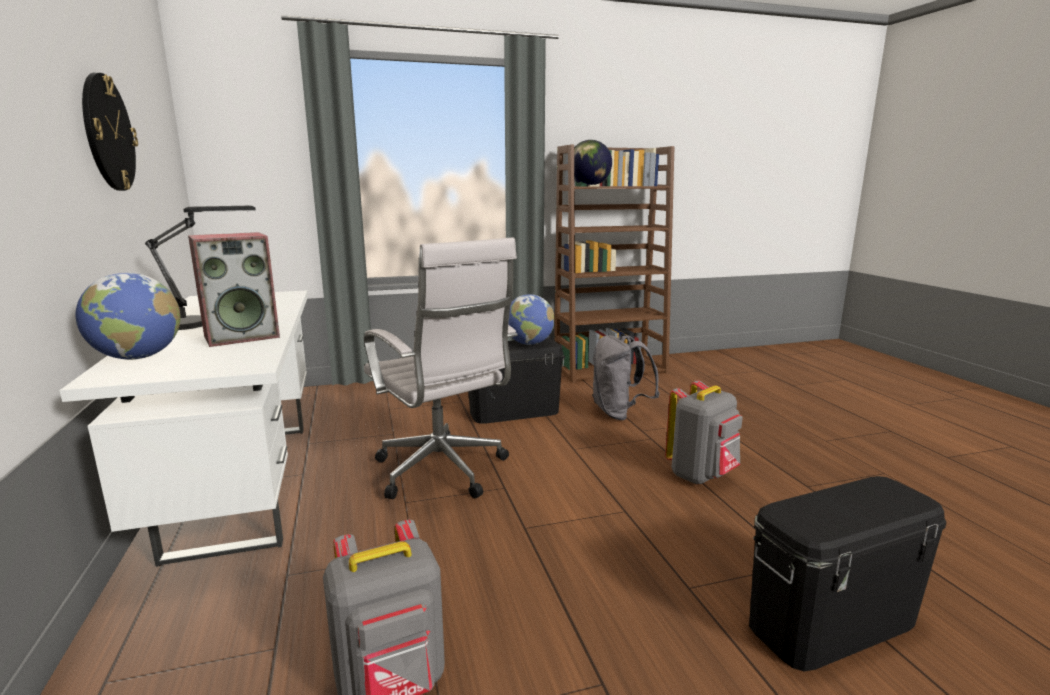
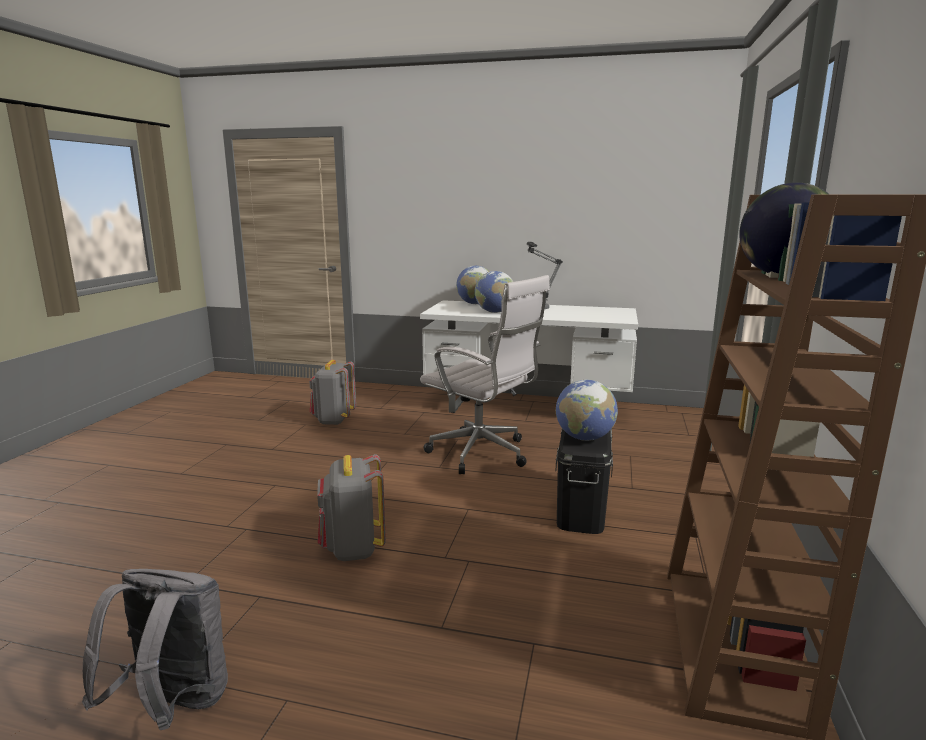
camera: 120 degrees right, 0 degrees up
(108, 133) = (564, 200): wall clock -> none
(242, 336) = (494, 312): speaker -> globe
(443, 472) = (483, 454): white office chair -> white office chair turned 135 degrees counterclockwise
(619, 413) = (528, 567): grey backpack -> grey backpack (173, 706)
(831, 623) = (192, 509): black storage box -> none

